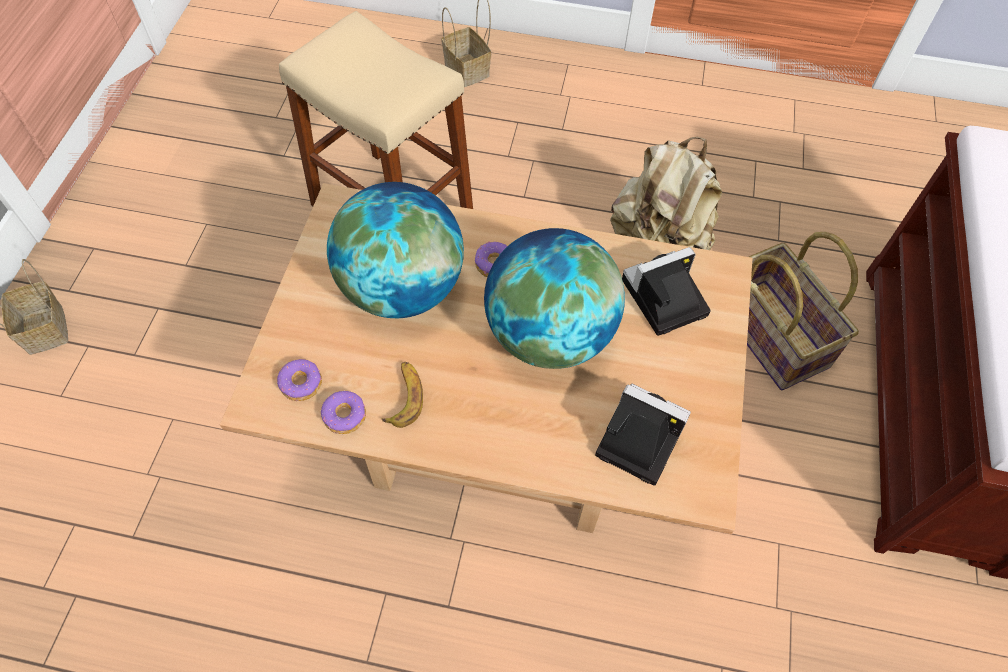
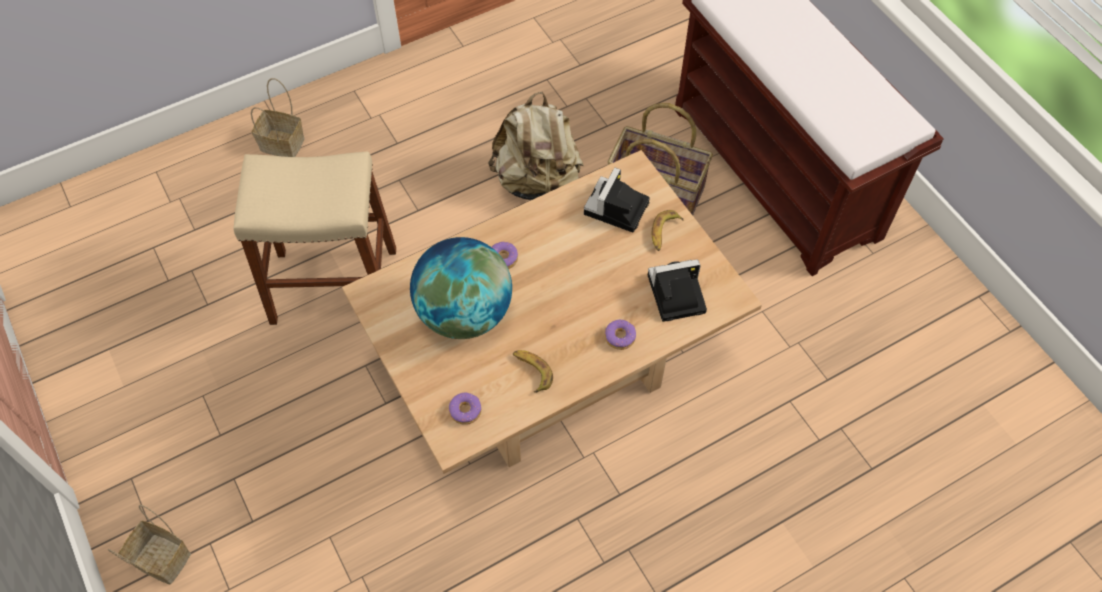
camera: 40 degrees left, 0 degrees up
(345, 416) = (510, 407): donut -> donut (620, 337)
(550, 334) = (576, 275): globe -> none
(692, 361) = (664, 233): none -> banana

